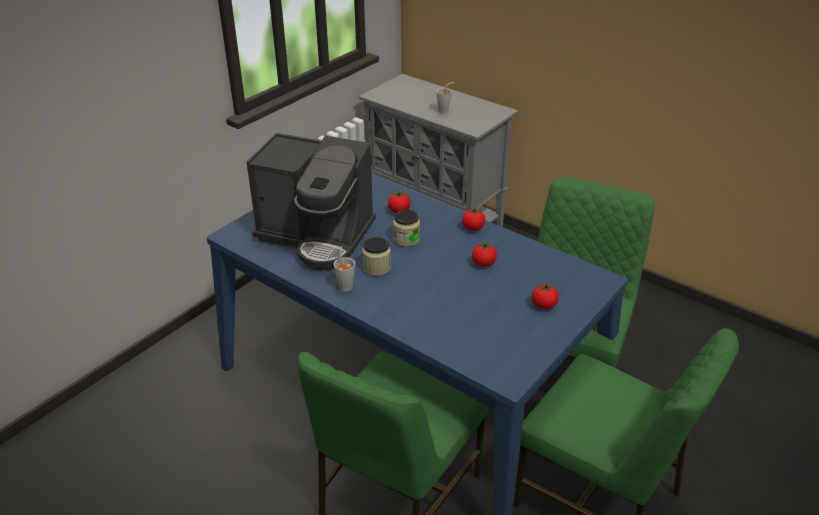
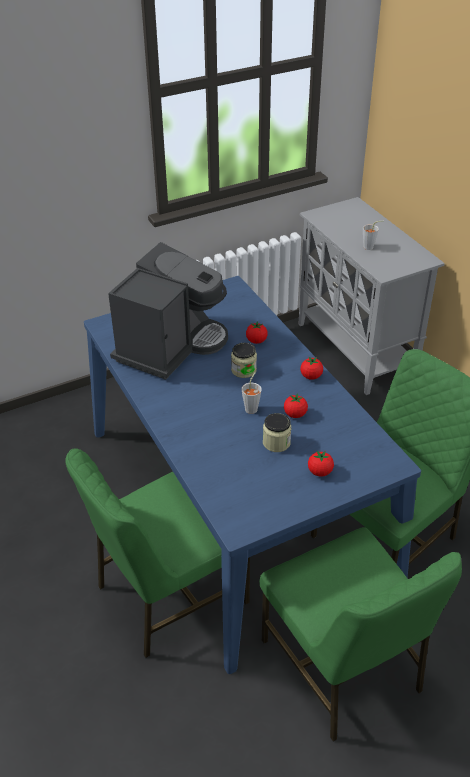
camera: 25 degrees right, 5 degrees up
(317, 236) = (170, 345): coffee machine -> coffee machine turned 105 degrees counterclockwise
(346, 285) = (163, 398): grey cup -> grey cup (252, 407)
(377, 268) = (200, 390): jar -> jar (276, 442)

